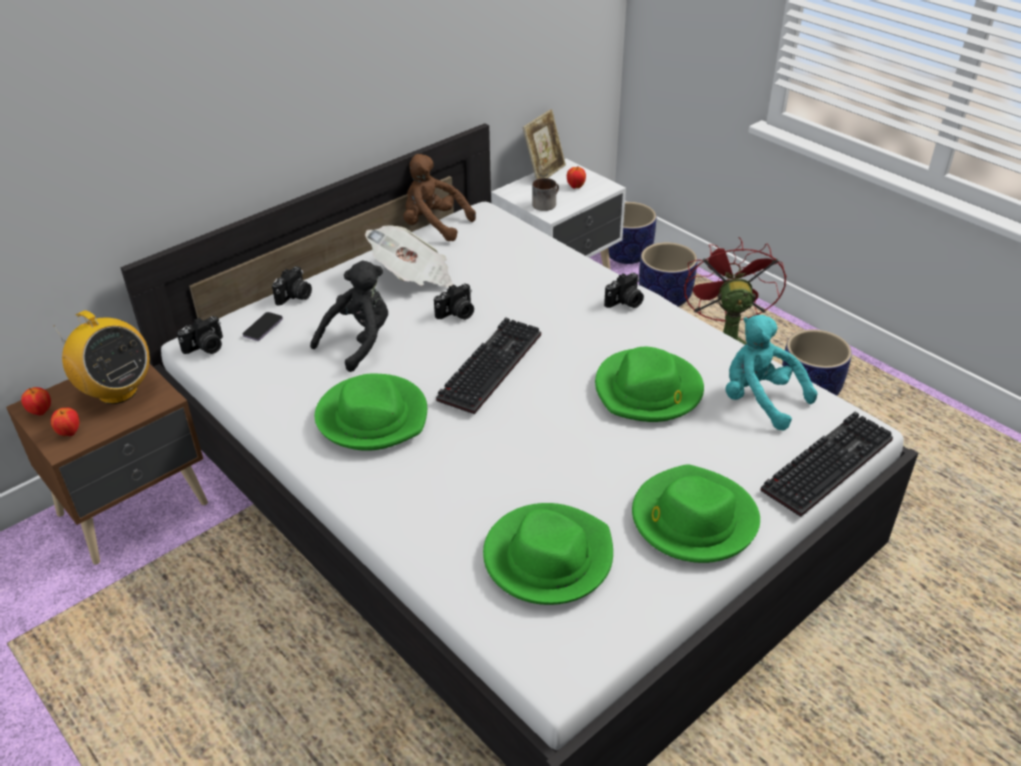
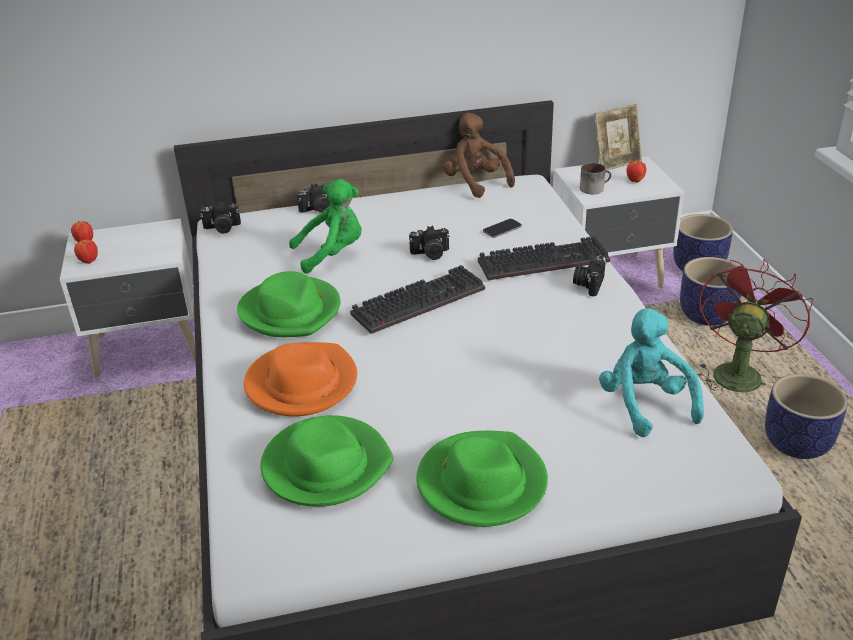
camera: 30 degrees right, 5 degrees down
(117, 391) = (142, 243): radio -> none
(136, 509) = (150, 349): brown nightstand -> white nightstand
(263, 328) = (273, 225): phone -> phone (502, 229)
(359, 342) = (332, 254): black plush toy -> green plush toy
(413, 277) = (422, 217): newspaper -> none
(451, 487) = (301, 383): none -> orange hat
(625, 302) = (589, 284): camera -> camera turned 120 degrees clockwise
(648, 390) = (541, 362): green hat -> none
(826, 462) = (663, 481): keyboard -> keyboard (544, 260)

